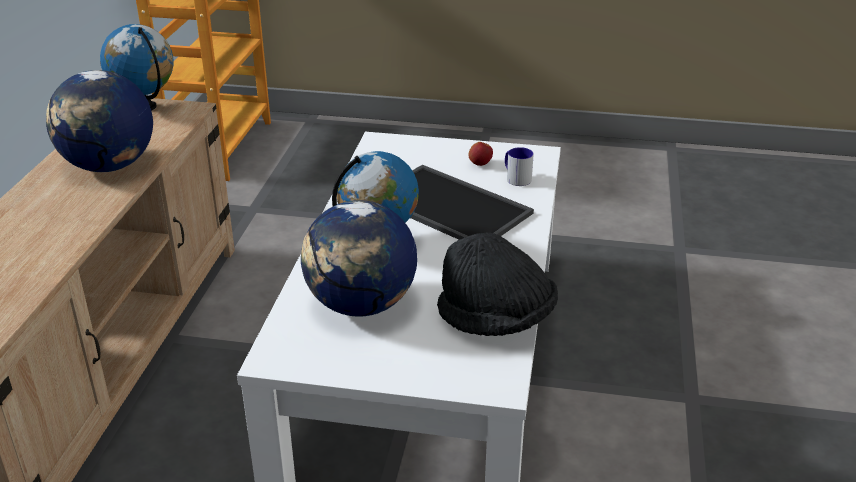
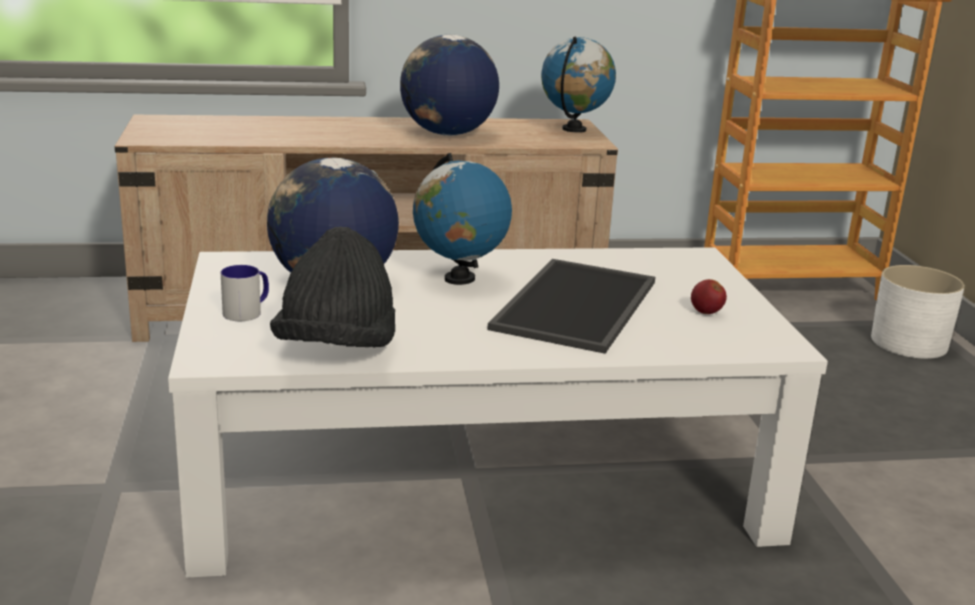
camera: 70 degrees right, 10 degrees down
(337, 136) = (909, 343): none -> white planter
(516, 178) = (692, 336): mug -> mug (247, 311)

